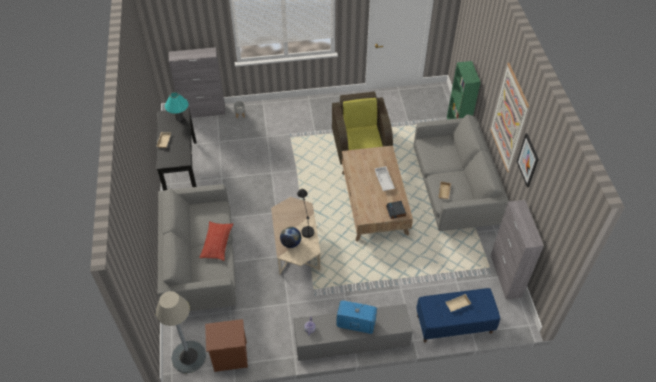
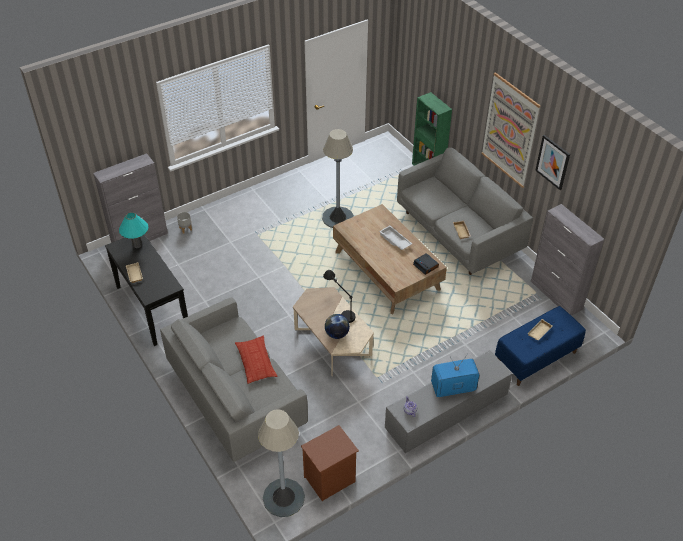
camera: 25 degrees left, 5 degrees down
(361, 144) = (337, 218): brown armchair -> grey floor lamp

